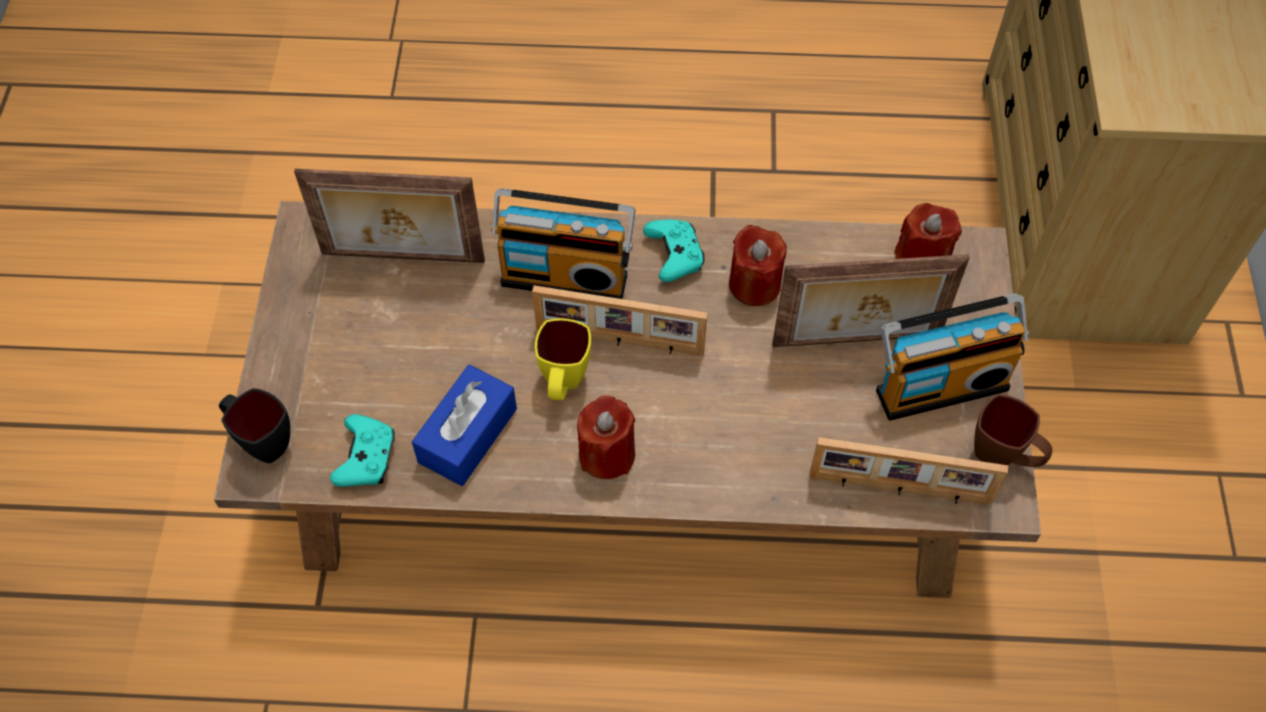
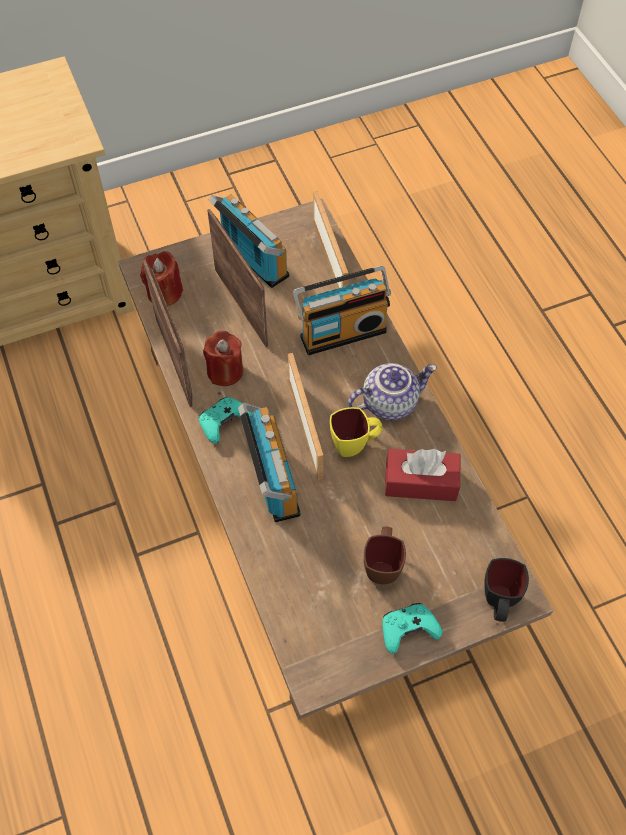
camera: 115 degrees left, 0 degrees up
(366, 458) = (471, 532): turquoise game controller -> turquoise game controller (408, 630)
(402, 259) = (310, 592): picture frame -> picture frame (175, 360)
(467, 435) = (421, 482): blue tissue box -> red tissue box
(607, 454) = (389, 402): red candle -> teapot
(755, 447) = (342, 331): none -> radio
(1003, 458) = (285, 222): brown mug -> brown mug (382, 565)

